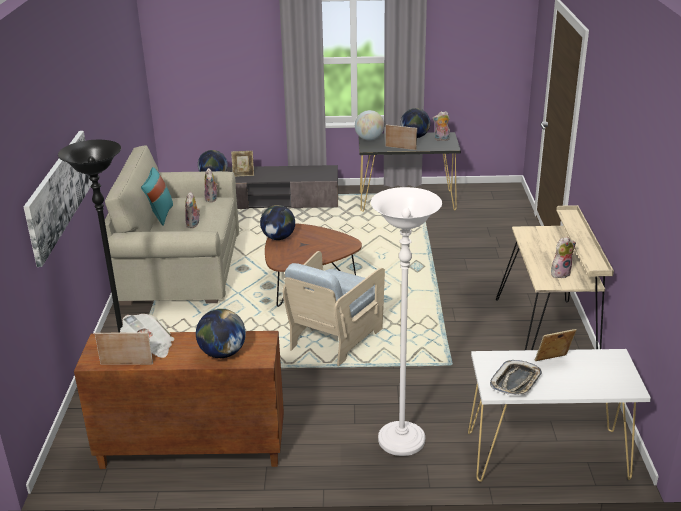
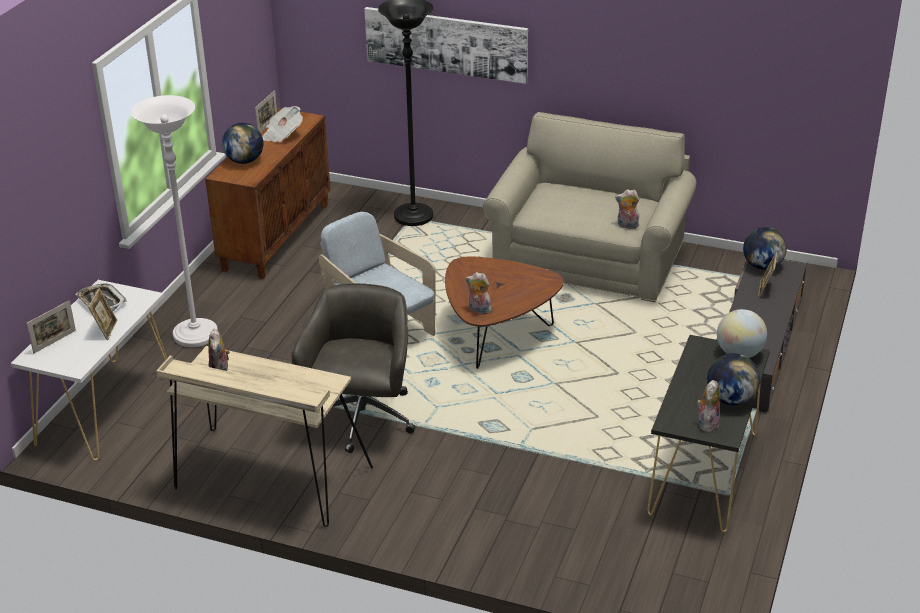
camera: 110 degrees right, 5 degrees up
(159, 215) = (597, 190): turquoise pillow -> none
(193, 224) = (559, 206): plush toy -> plush toy (478, 310)
(278, 238) = (525, 271): globe -> none
(400, 148) = (688, 374): picture frame -> picture frame (54, 342)
(450, 317) = (361, 419): none -> grey office chair

